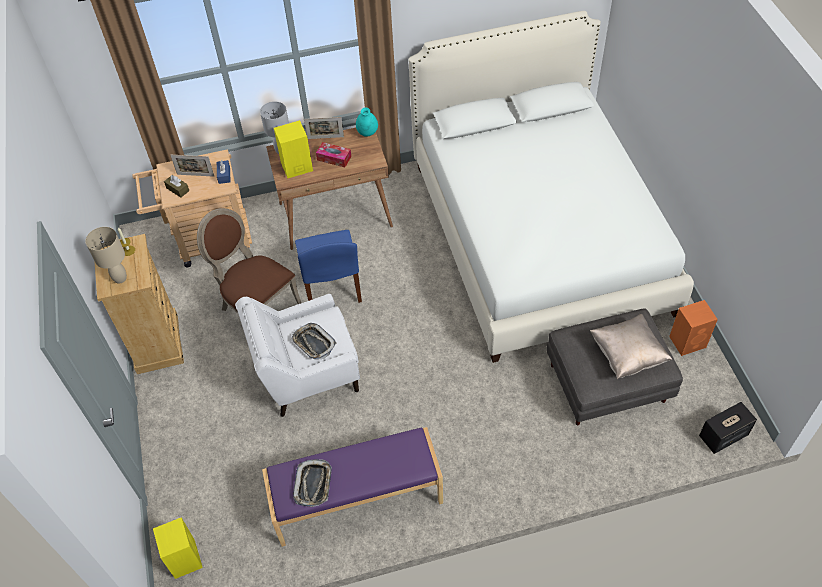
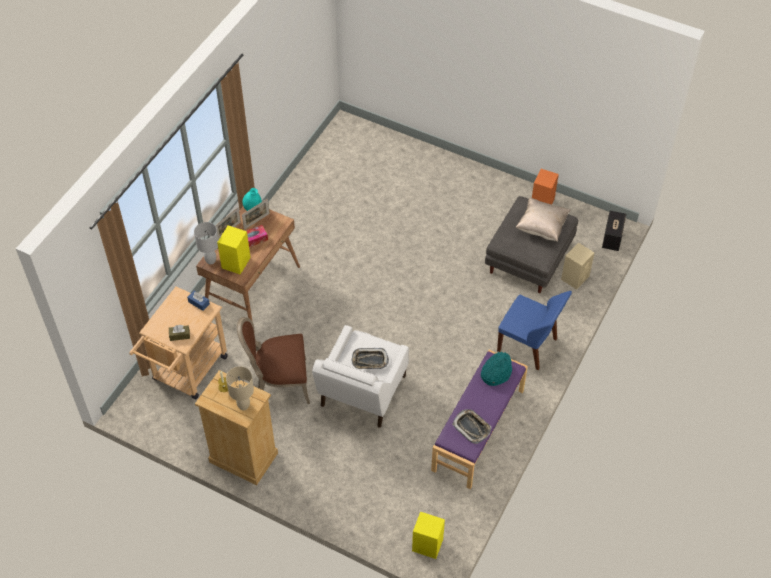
camera: 50 degrees left, 0 degrees up
(195, 175) = (178, 318): picture frame -> picture frame (256, 221)
(332, 288) = (311, 333): blue chair -> blue chair (528, 346)
(401, 454) = (495, 373): none -> turquoise hat
(539, 235) = (394, 204): white bed -> none
(633, 441) = (575, 277): none -> beige speaker

